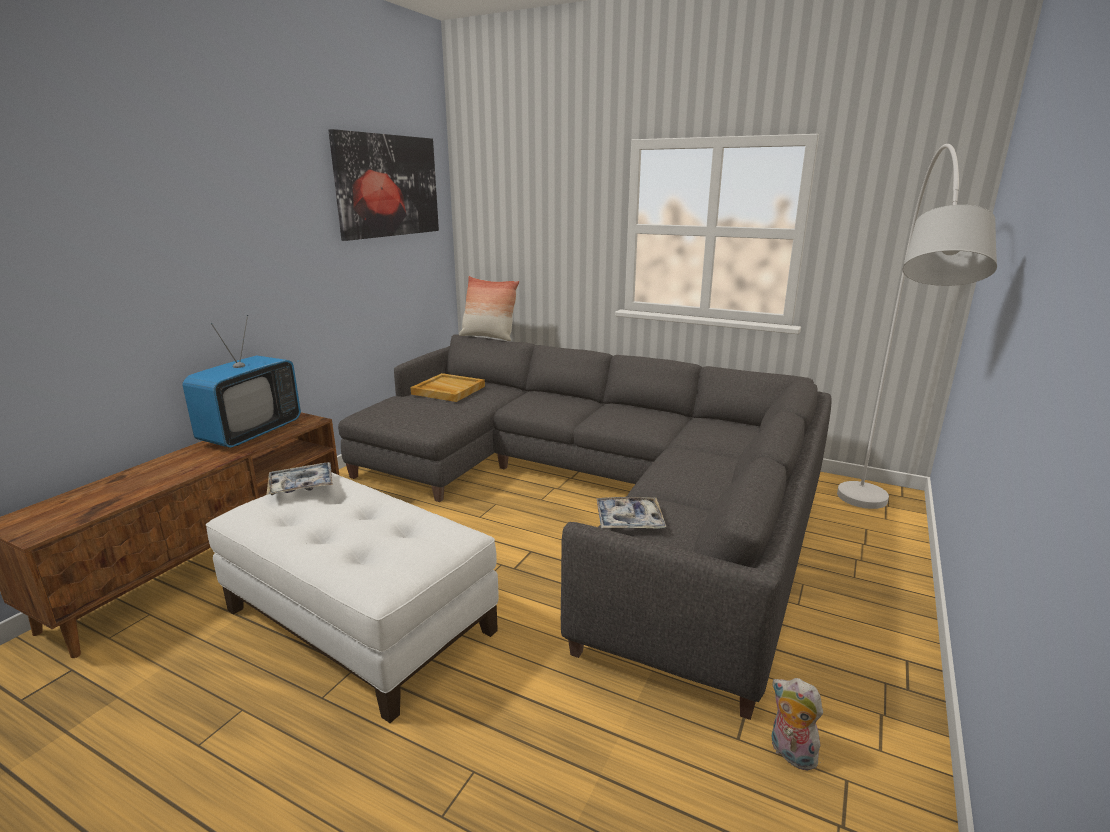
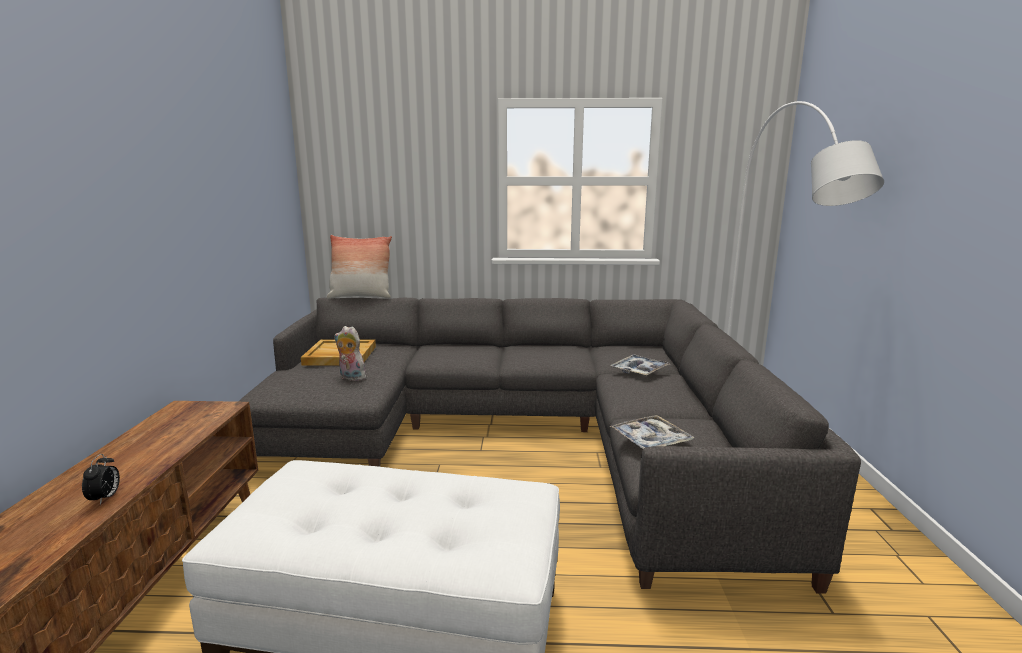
camera: 25 degrees left, 5 degrees down
(186, 471) = (105, 498): none -> alarm clock
(251, 433) = (154, 435): television -> none
(301, 485) = (288, 480): tray -> tray (639, 370)
(387, 186) = (247, 136): picture -> none
(789, 753) = (876, 610): plush toy -> plush toy (350, 378)

